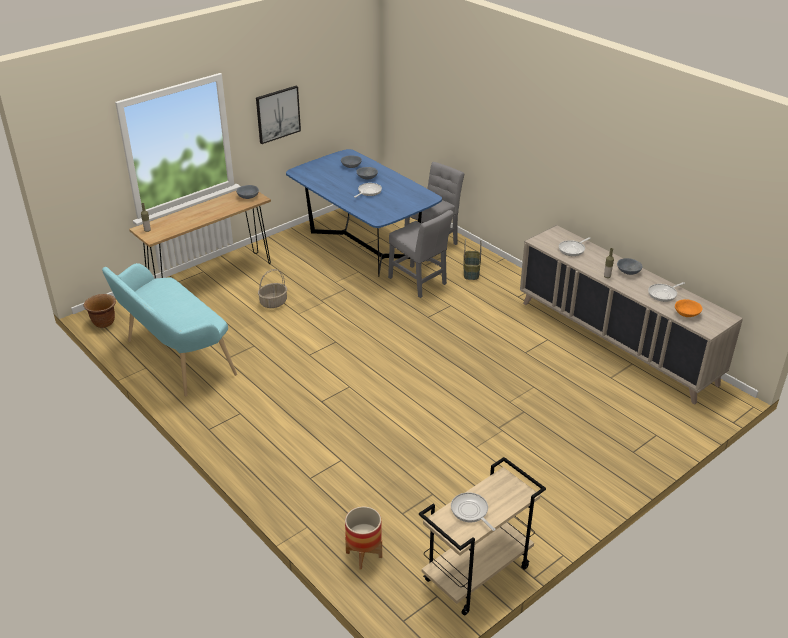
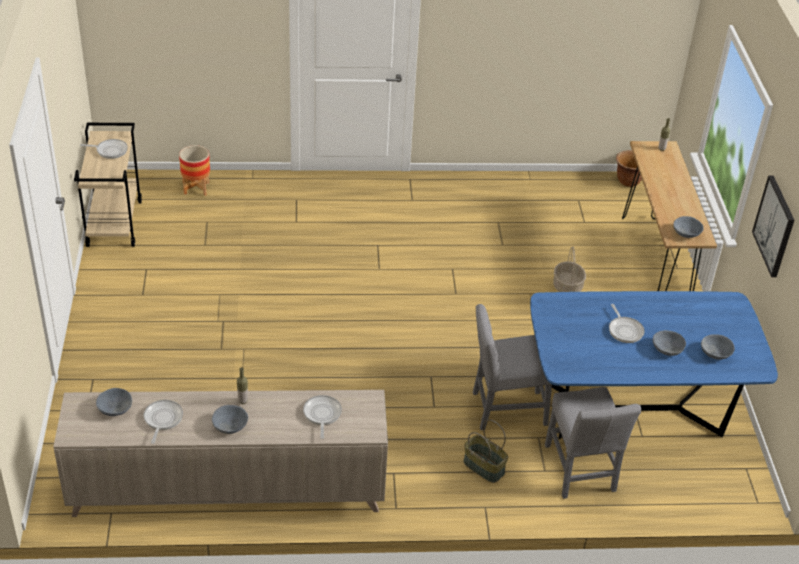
camera: 125 degrees right, 5 degrees up
(174, 359) = (527, 197): turquoise bench -> none
(686, 314) = (115, 408): orange bowl -> grey bowl

